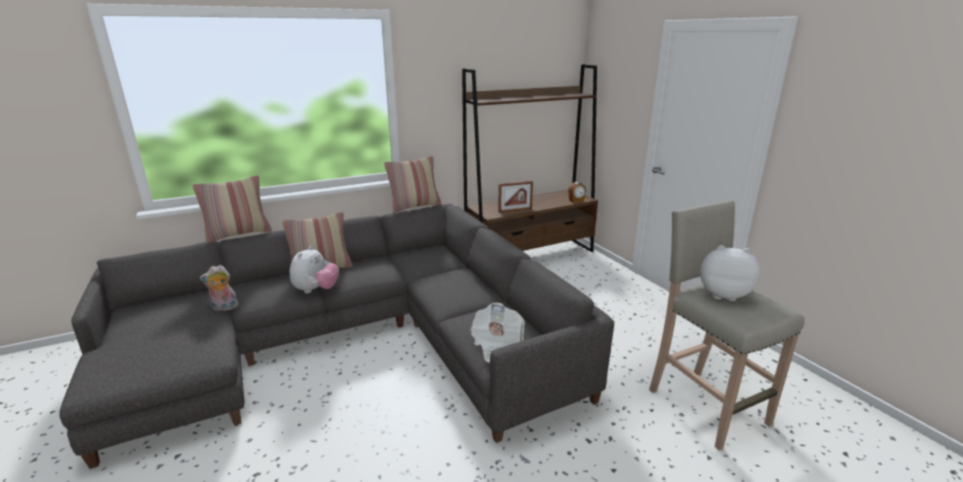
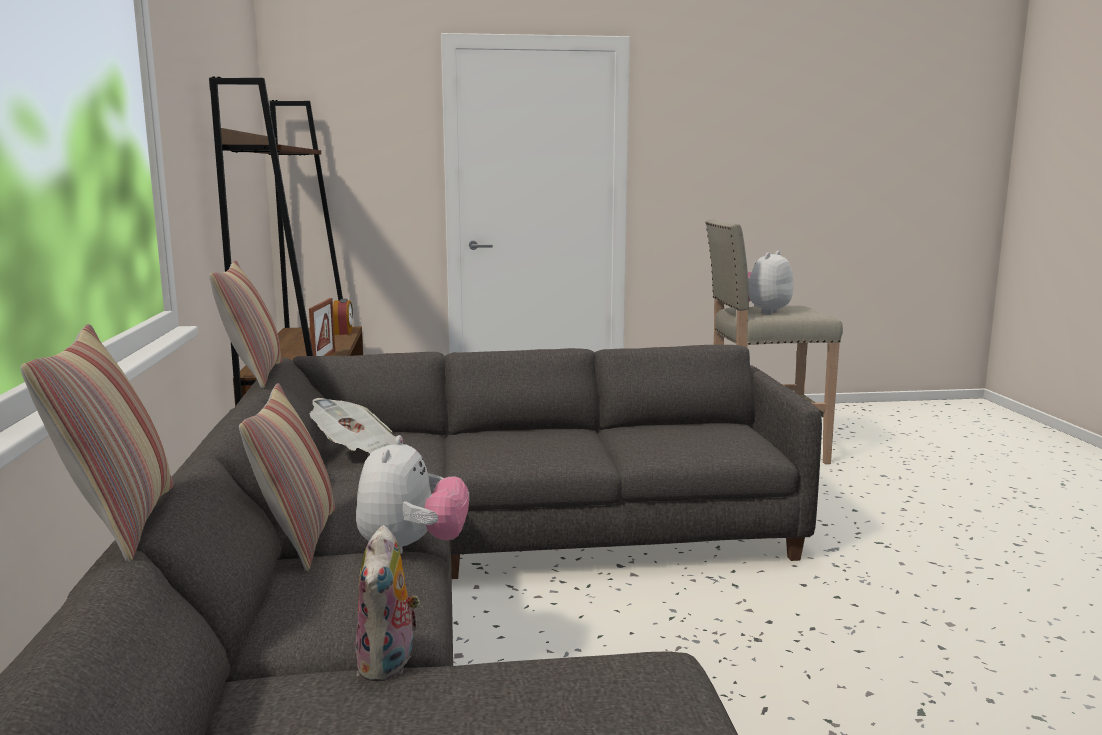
camera: 70 degrees left, 10 degrees down
(316, 290) = (412, 548): plush toy -> plush toy turned 60 degrees clockwise
(497, 345) = (729, 442): newspaper -> newspaper (357, 451)

